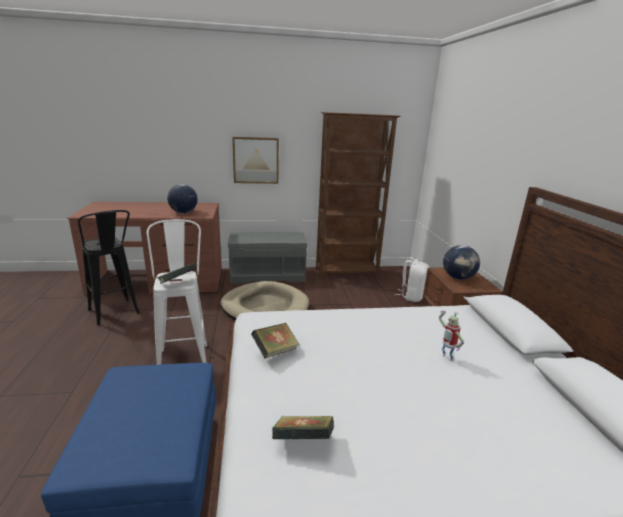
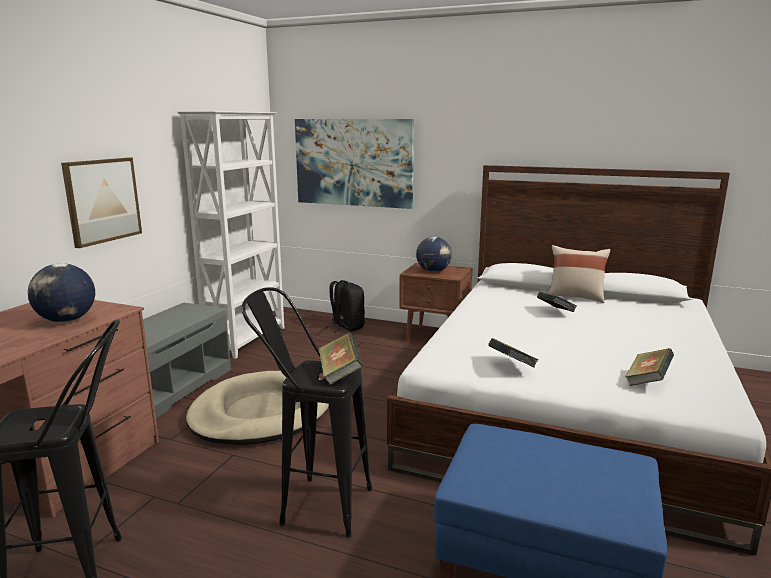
camera: 60 degrees left, 5 degrees down
(184, 354) = (313, 504): white stool -> black stool
(347, 273) = (247, 339): brown bookcase -> white bookcase
(411, 296) = (346, 327): white backpack -> black backpack
(446, 358) = (555, 313): toy robot -> book
(458, 164) = (353, 162): none -> picture
(520, 366) = (575, 297): none -> beige pillow

